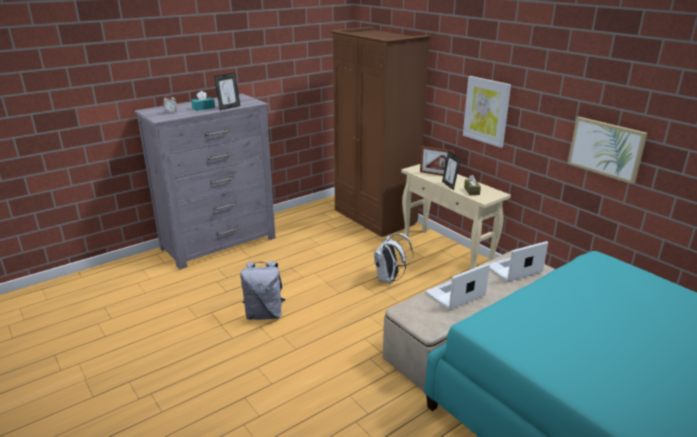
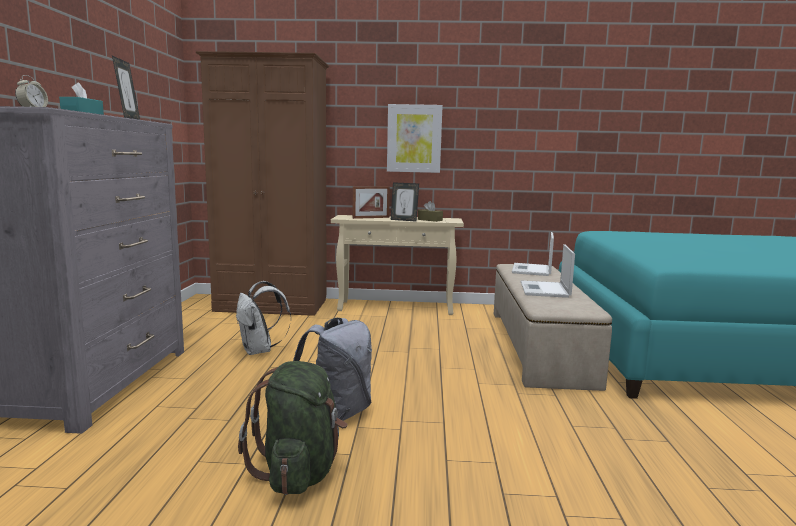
camera: 50 degrees left, 15 degrees down
(204, 333) = (299, 472): none -> green backpack
(389, 279) = (394, 338): white backpack -> white backpack (259, 350)
(606, 148) = (551, 147): picture -> none

